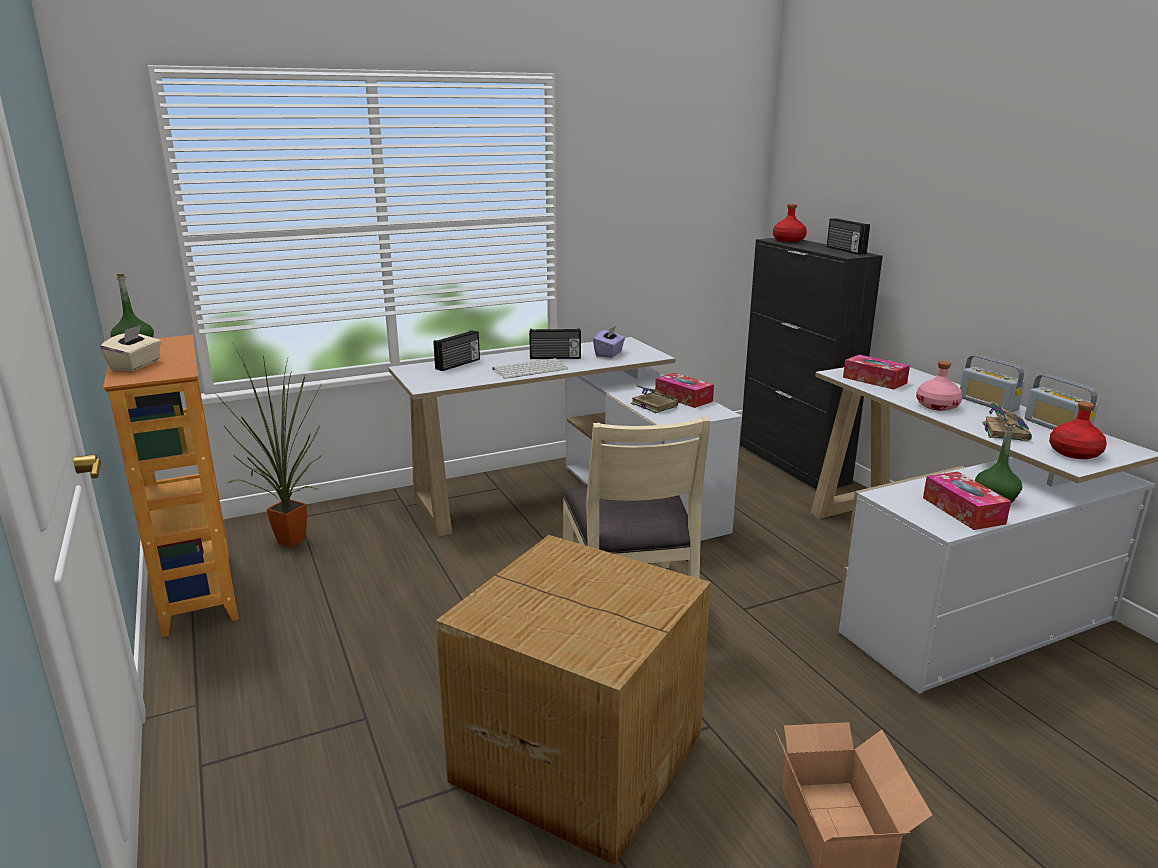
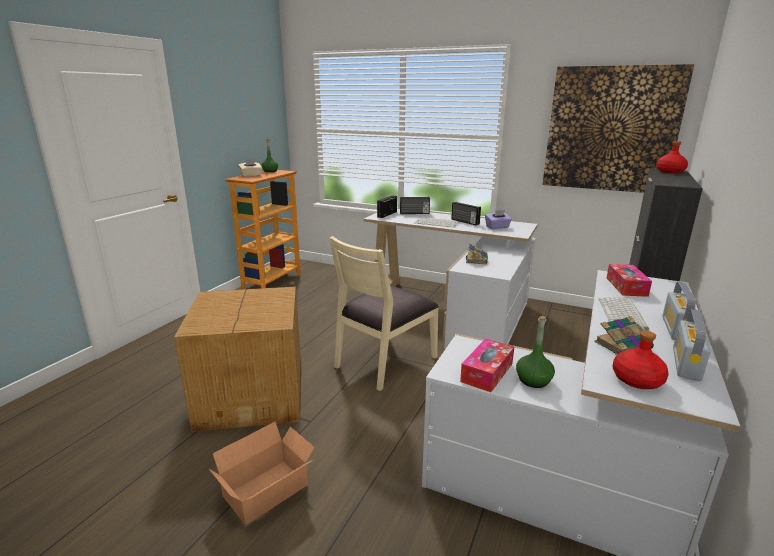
camera: 50 degrees right, 0 degrees up
(288, 540) = (325, 277): potted plant -> none
(683, 398) = (503, 262): tissue box -> none
(687, 194) = (611, 130): none -> picture
(845, 250) = (684, 181): radio -> radio (386, 214)
(937, 406) = (623, 314): pink bottle -> keyboard

